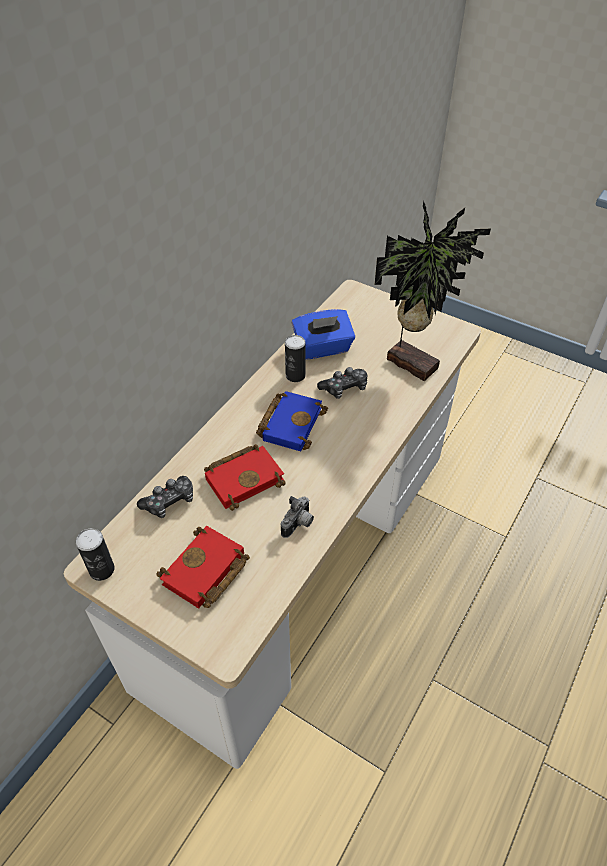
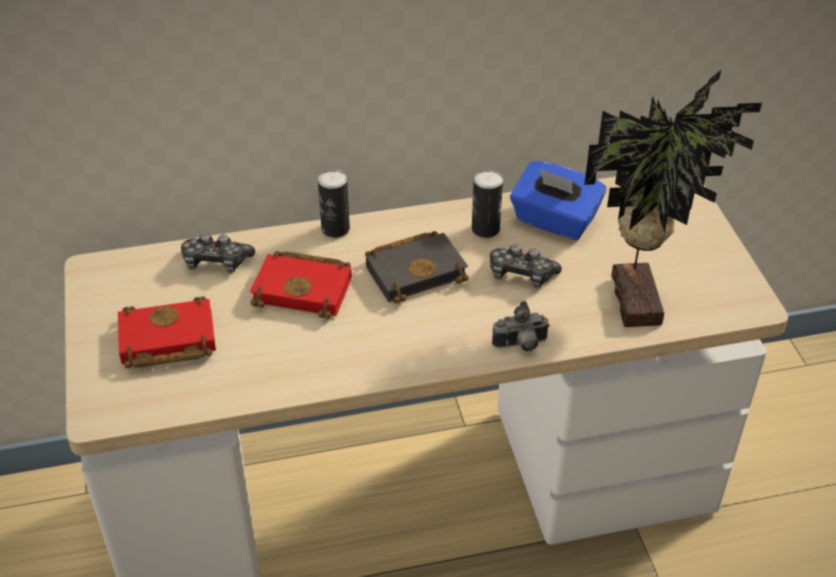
camera: 45 degrees right, 5 degrees down
(102, 570) = (96, 277): can -> can (335, 229)
(290, 423) = (417, 270): blue book -> black book
(299, 524) = (296, 365): camera -> camera (521, 345)

